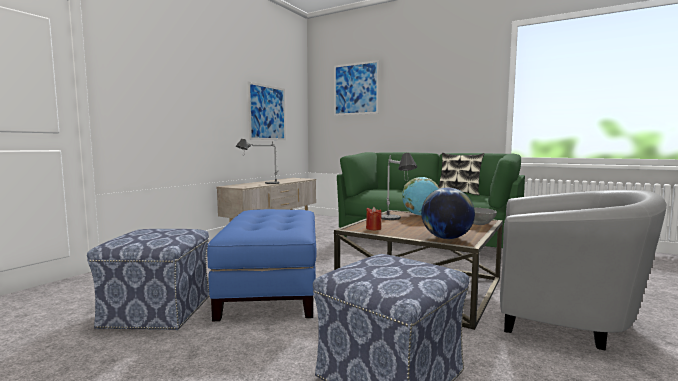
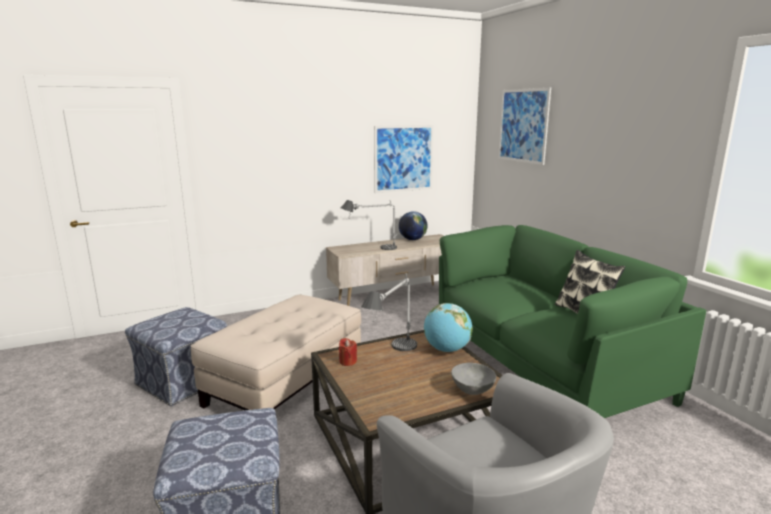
camera: 35 degrees right, 10 degrees up
(273, 286) = (286, 382): blue ottoman -> beige ottoman
(446, 238) = (376, 405): globe -> globe (412, 239)

